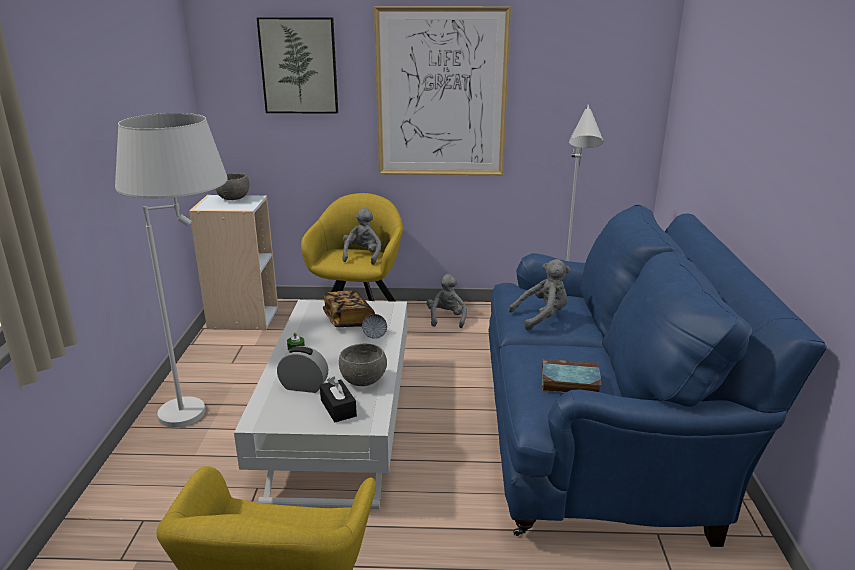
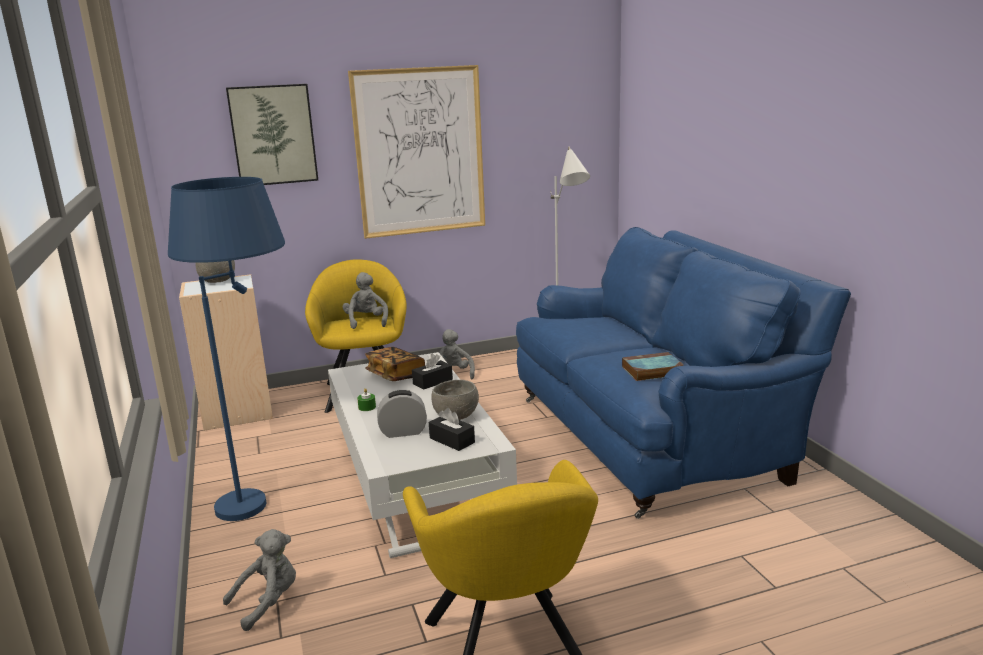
camera: 20 degrees left, 5 degrees down
(208, 409) = (267, 496): white floor lamp -> blue floor lamp
(374, 335) = (432, 382): bowl -> black tissue box
(542, 317) = (588, 334): grey plush toy -> grey plush toy (268, 602)

